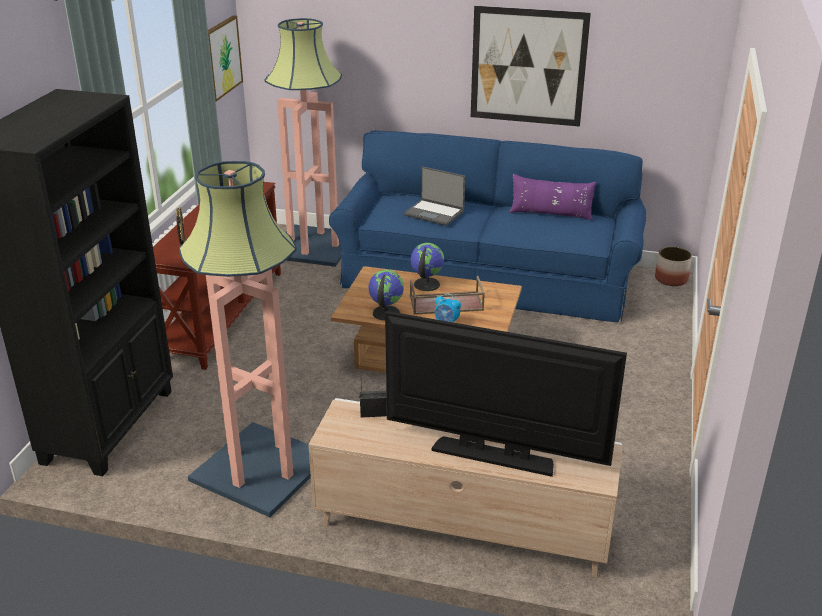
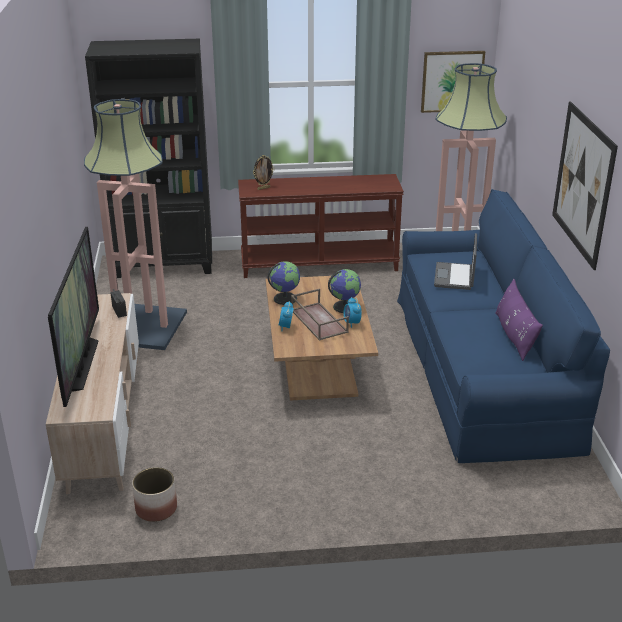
camera: 70 degrees right, 0 degrees up
(461, 287) = (352, 323): none -> alarm clock
(671, 279) = (589, 492): planter -> planter (156, 508)

